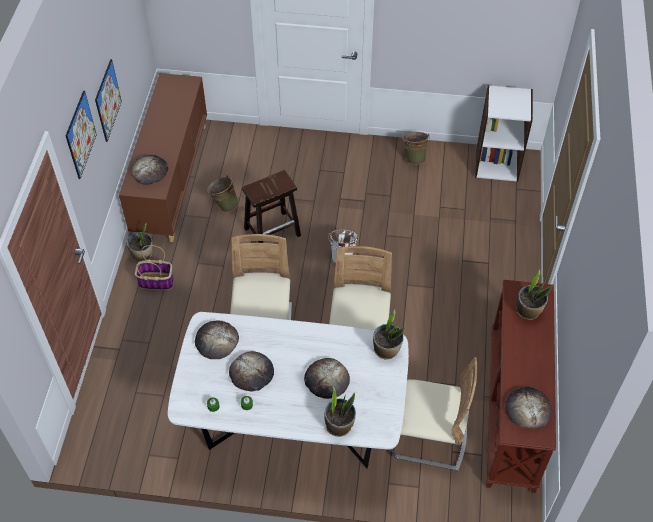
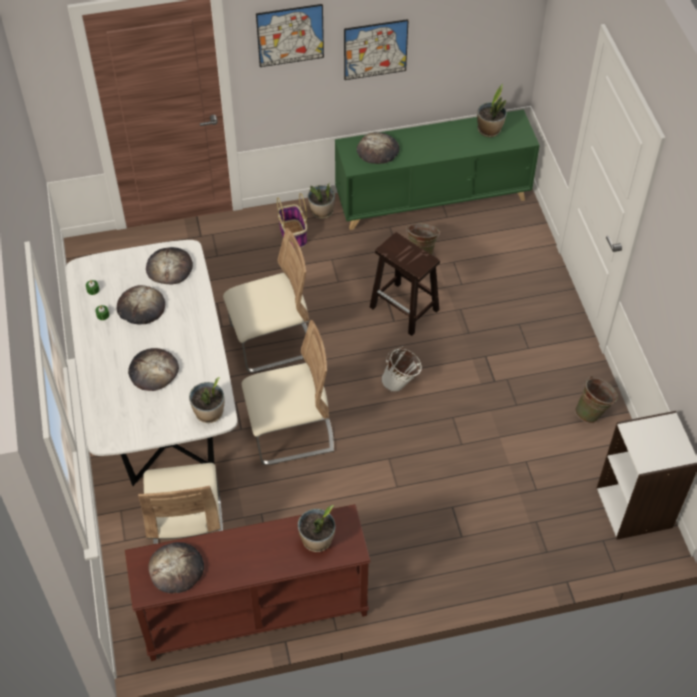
camera: 70 degrees right, 0 degrees up
(171, 179) = (433, 199): brown cabinet -> green cabinet
(339, 425) = (101, 397): potted plant -> potted plant (489, 130)

